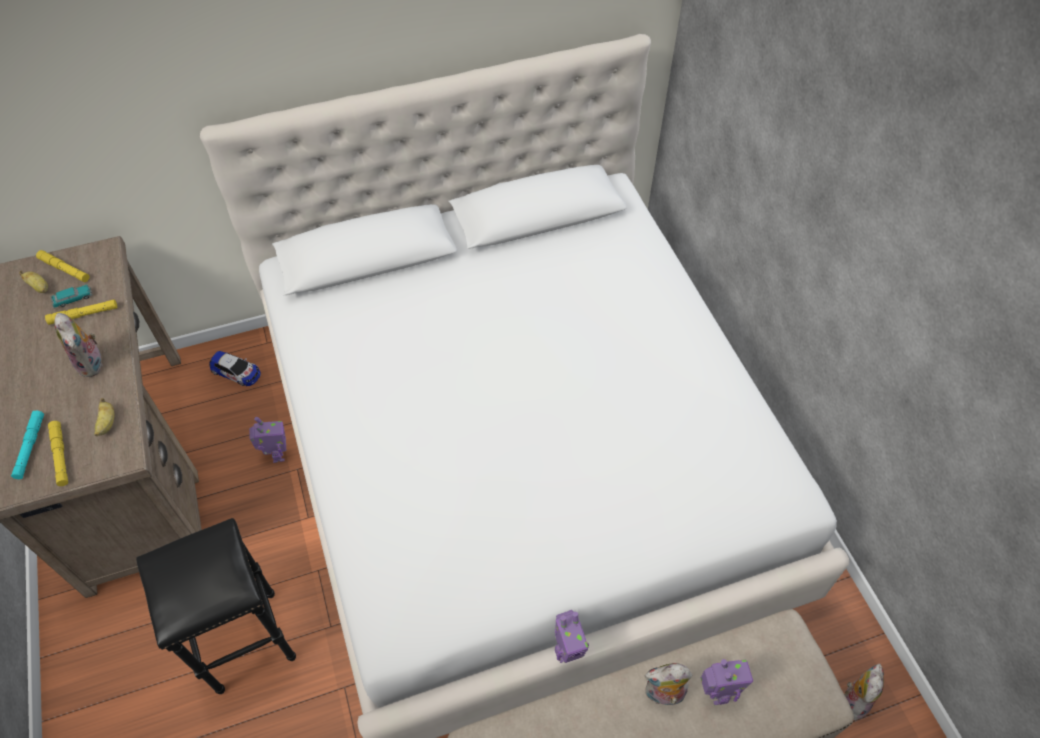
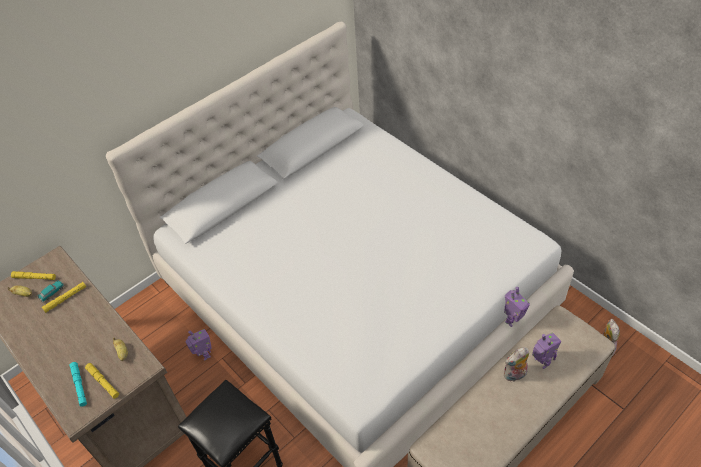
camera: 20 degrees left, 5 degrees down
(92, 363) = (90, 323): plush toy -> none
(236, 371) = (148, 317): toy car -> none
(567, 651) = (452, 375): toy robot -> toy robot (511, 320)

